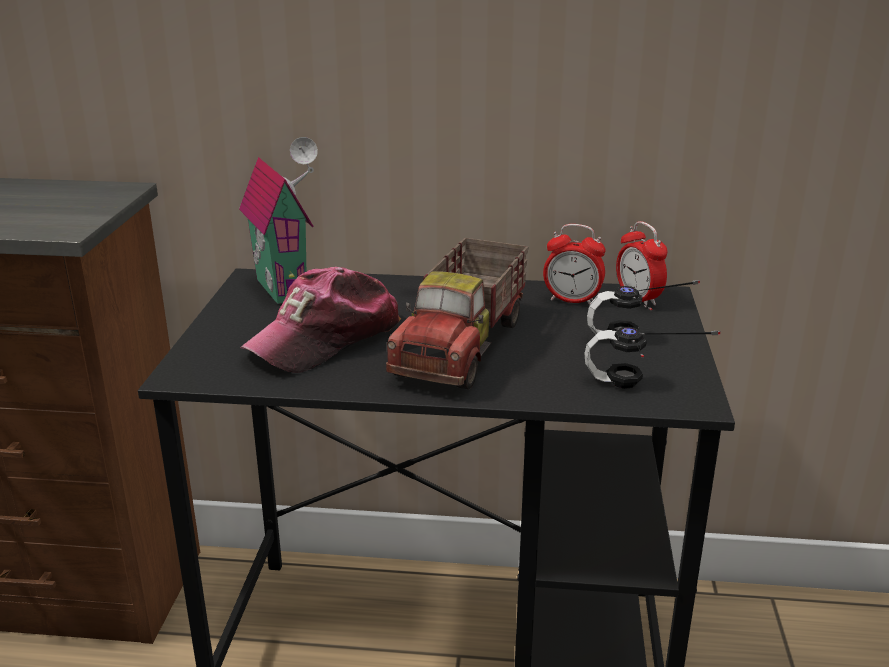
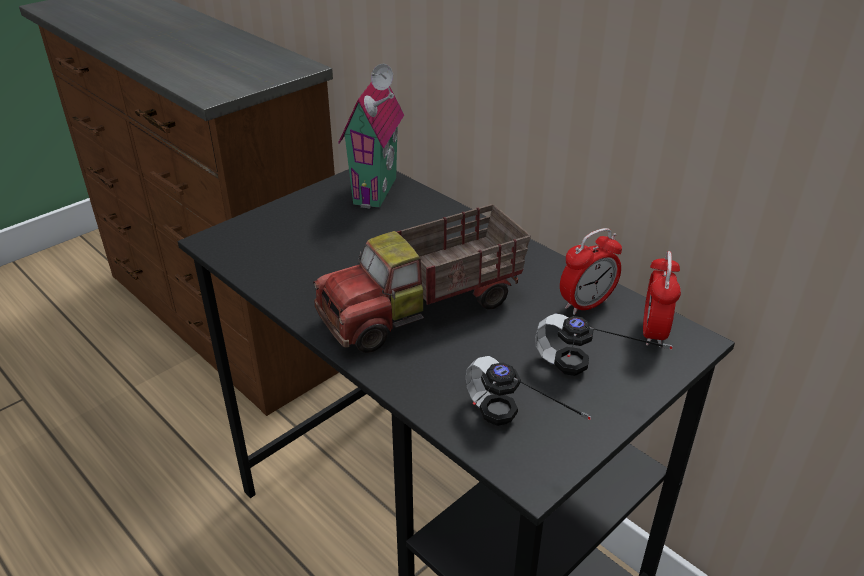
camera: 40 degrees right, 10 degrees up
(326, 339) = (339, 252): cap -> none
(572, 300) = (586, 304): alarm clock -> alarm clock turned 90 degrees counterclockwise

